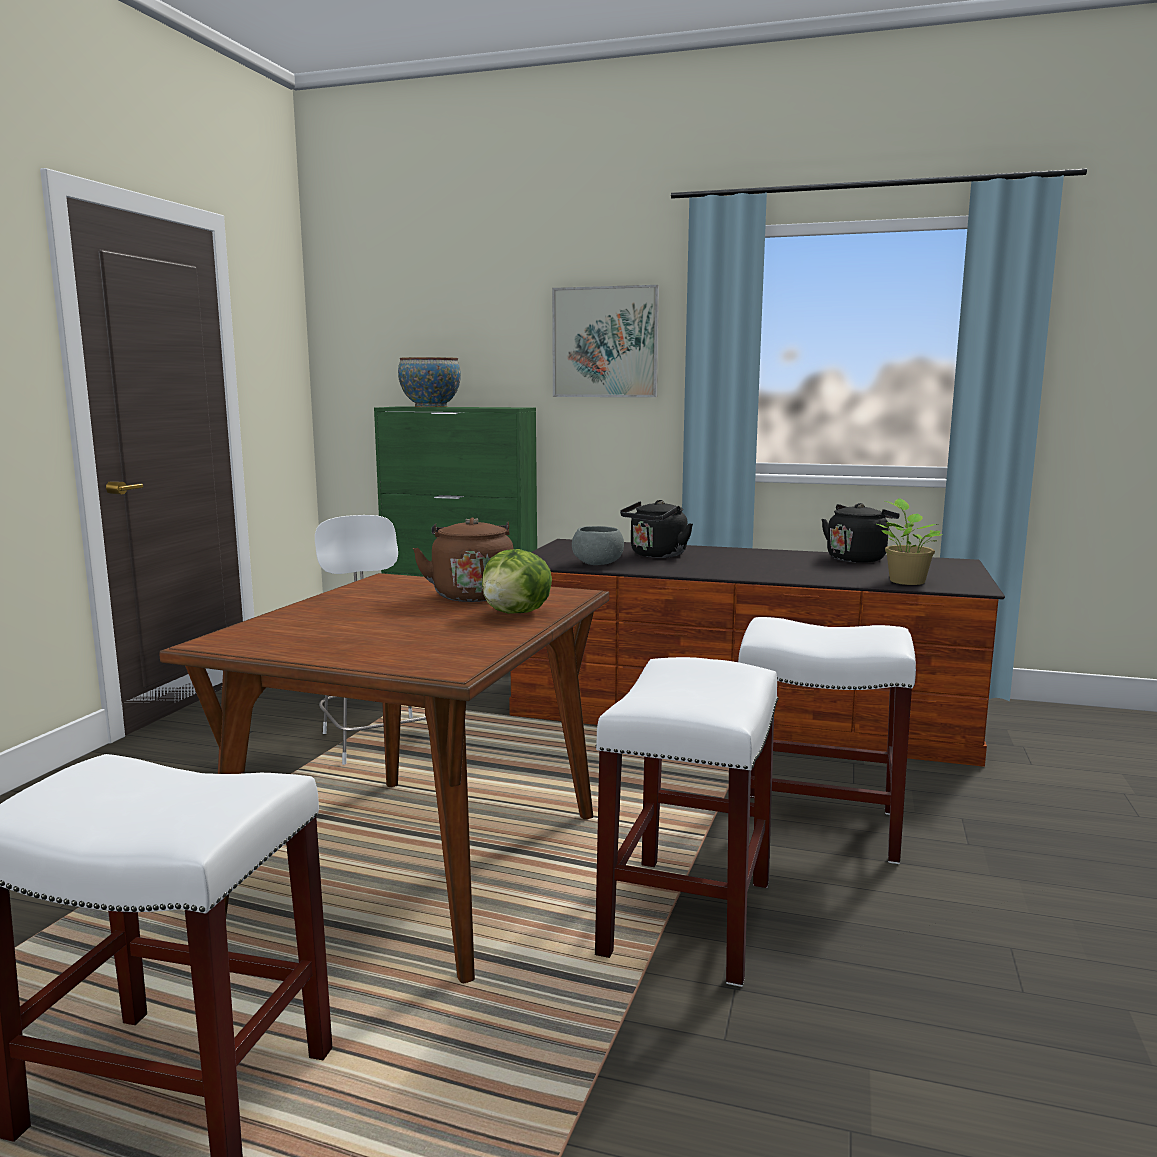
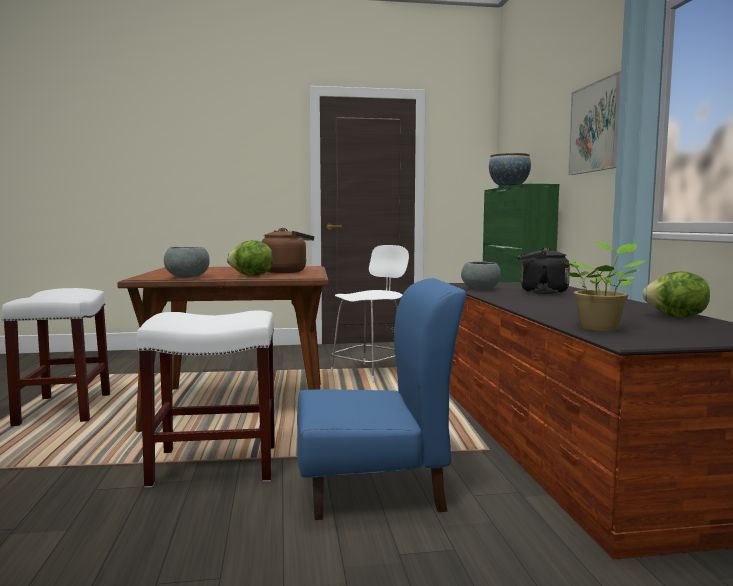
camera: 65 degrees right, 5 degrees down
(483, 643) = (187, 277): none -> grey bowl
(818, 825) = (374, 489): white stool -> blue chair
(857, 558) = (676, 317): black kettle -> lettuce

